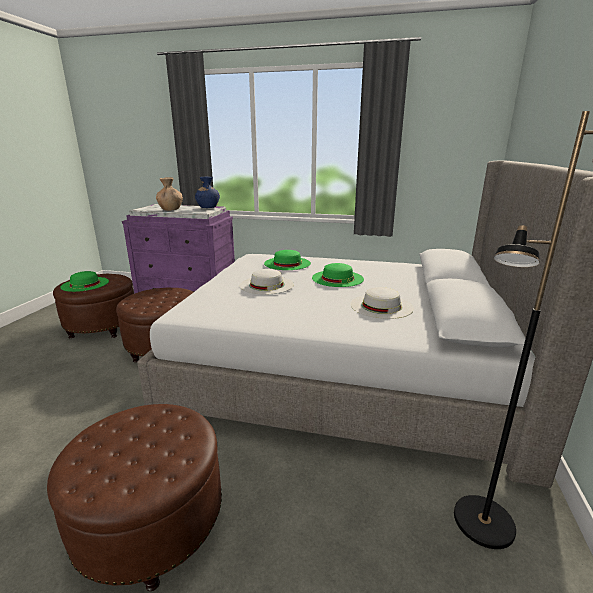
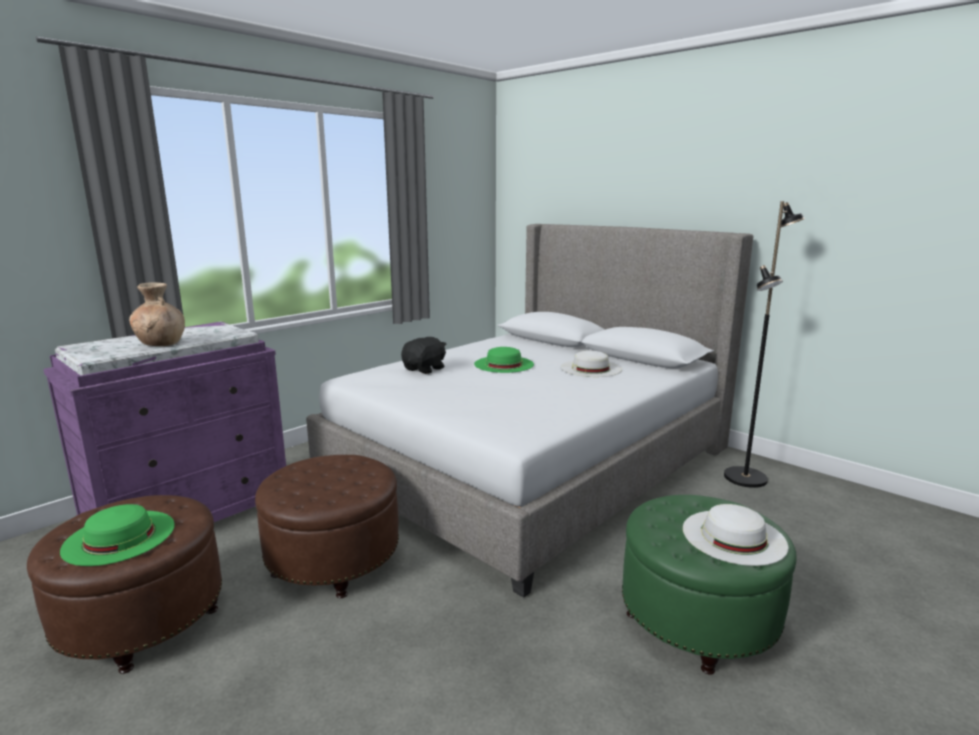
camera: 60 degrees left, 5 degrees down
(151, 525) = (697, 621): brown ottoman -> green ottoman
(208, 207) = (208, 327): blue vase -> none
(267, 285) = (479, 390): white hat -> white hat (734, 536)
(287, 263) = (425, 369): green hat -> black plush toy

